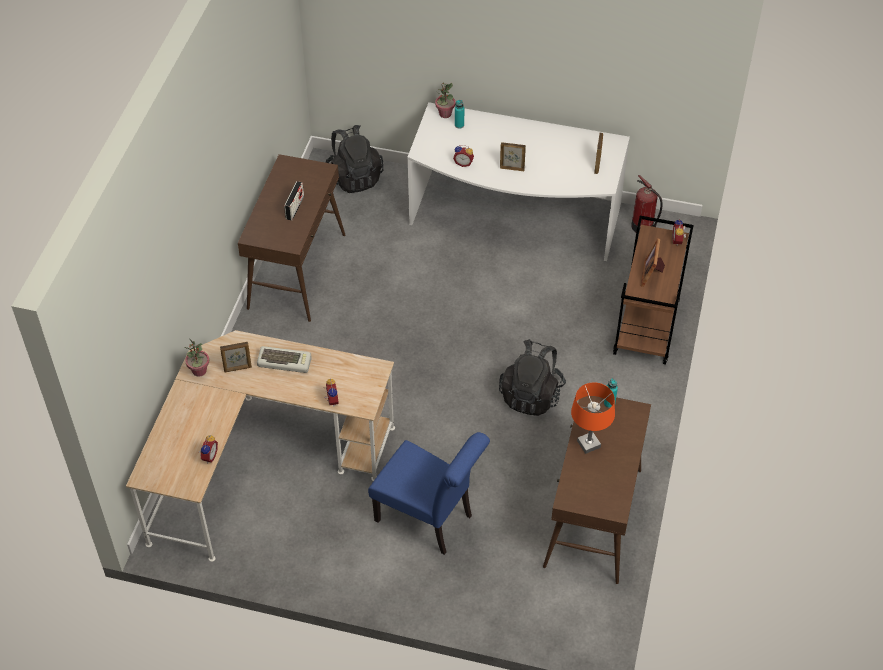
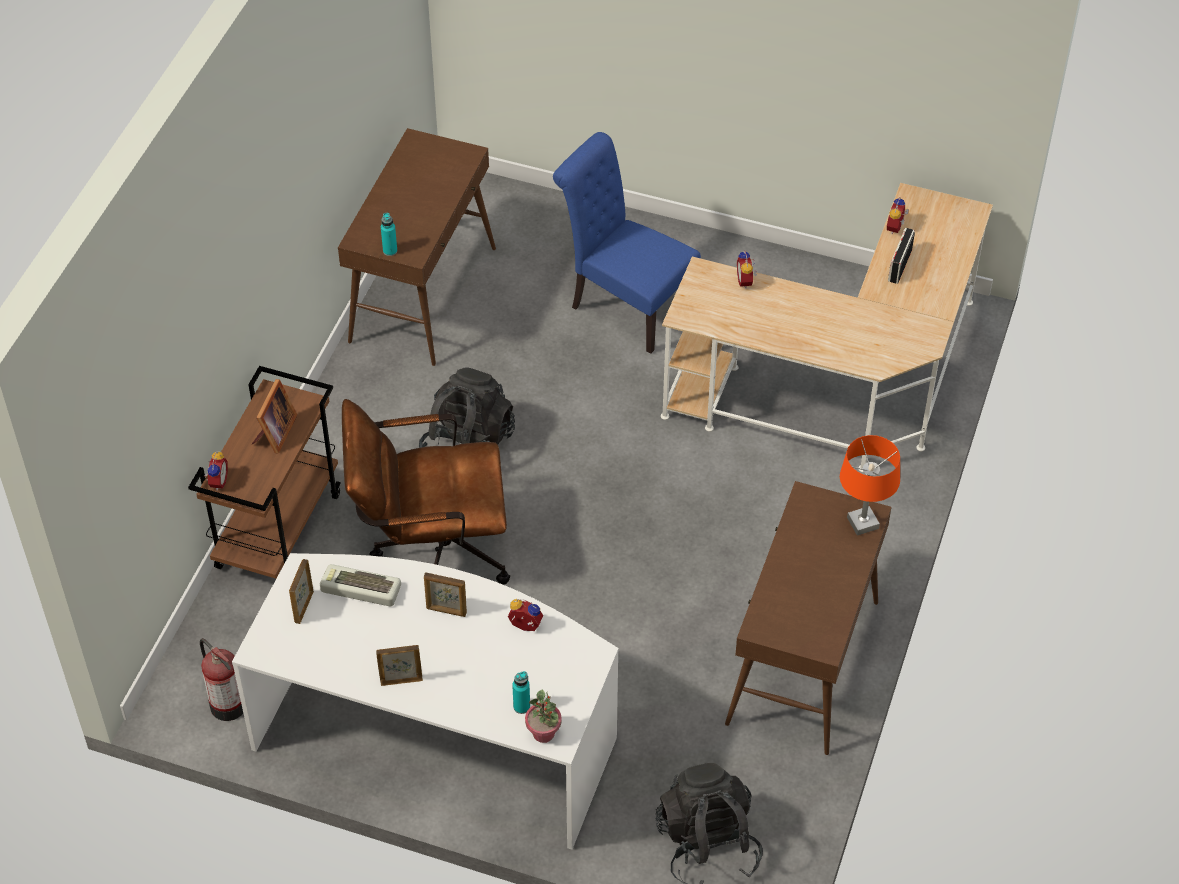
camera: 175 degrees left, 0 degrees up
(199, 371) = (923, 328): potted plant -> none
(238, 369) = (871, 328): picture frame -> picture frame (401, 680)
(285, 361) = (808, 333): keyboard -> keyboard (359, 590)
(295, 207) = (805, 560): radio -> radio (899, 265)
(541, 321) = (431, 552): none -> brown office chair
(589, 444) = (428, 208): orange table lamp -> orange table lamp (862, 523)

